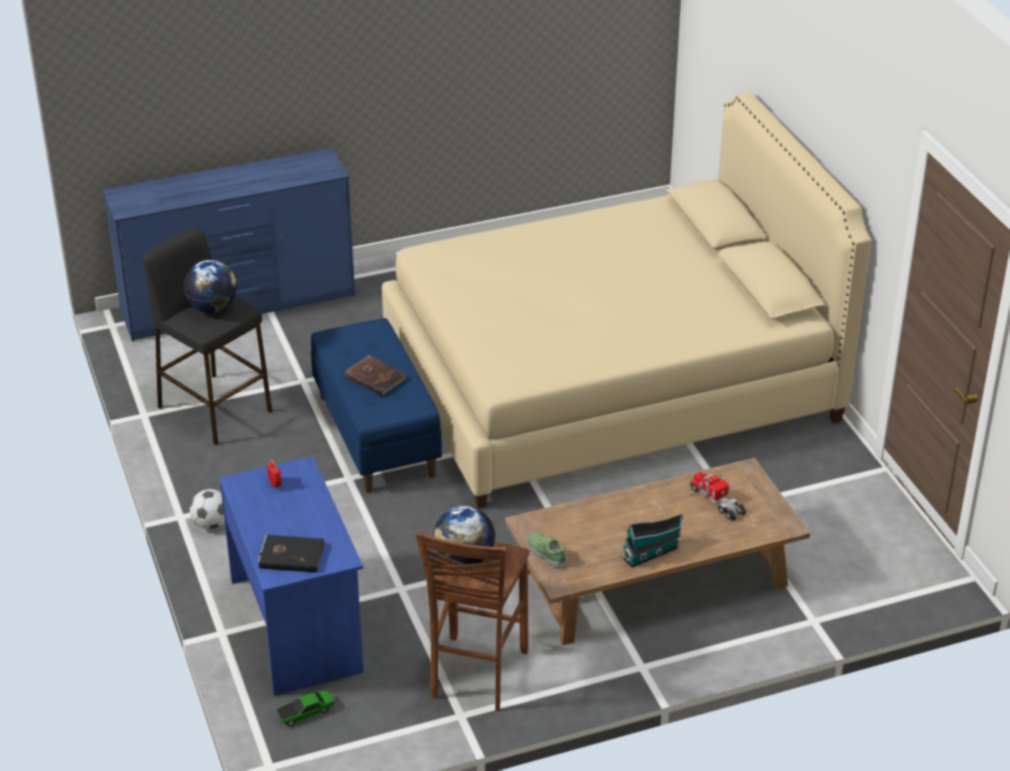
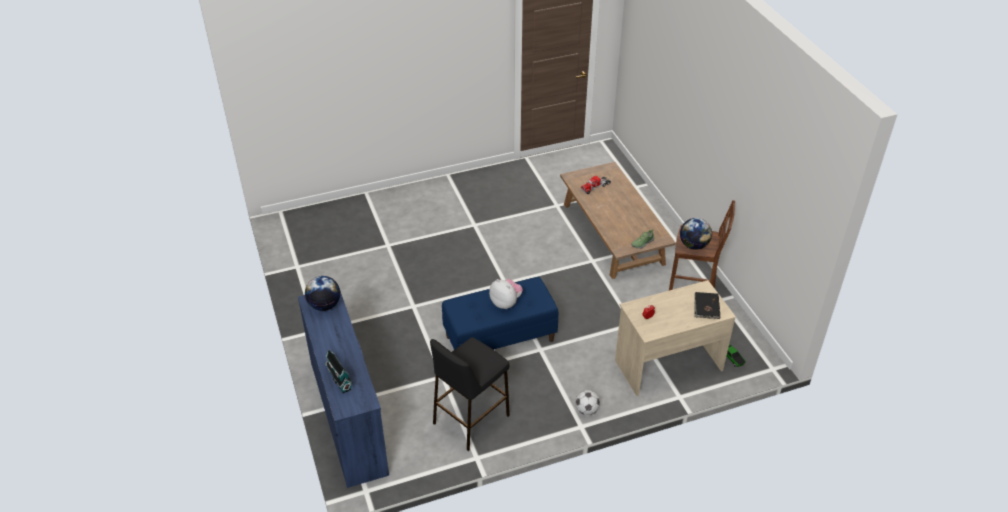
camera: 90 degrees left, 5 degrees up
(213, 308) = (473, 357): globe -> globe (324, 305)
(297, 625) = (667, 364): blue desk -> beige desk
(375, 377) = (506, 303): brown book -> plush toy
(610, 383) = (452, 243): beige bed -> none
(652, 553) = (636, 208): toy house -> toy house (339, 378)

